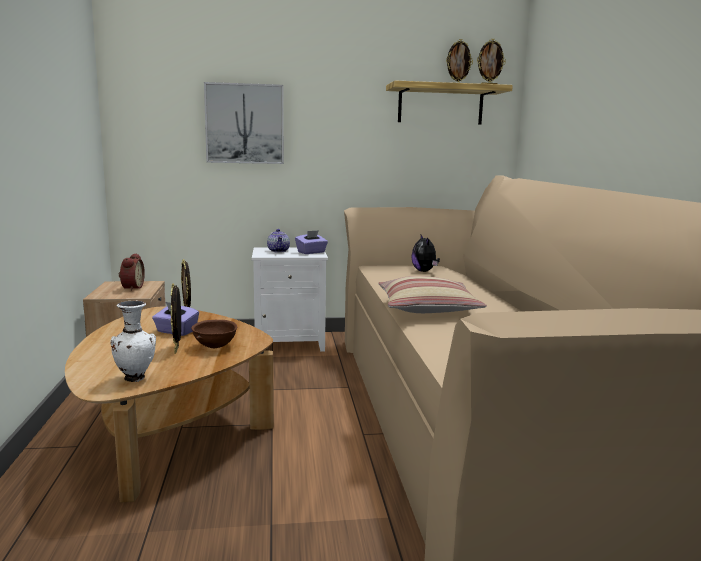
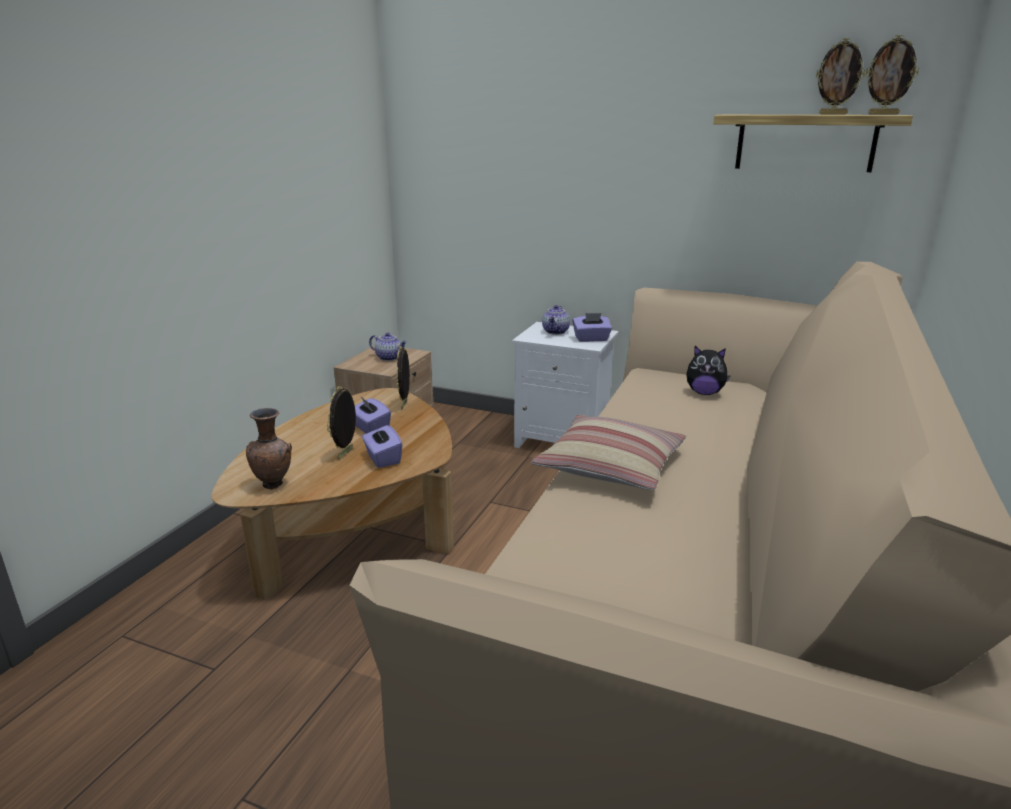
camera: 30 degrees right, 10 degrees up
(131, 288) = (389, 358): alarm clock -> teapot
(136, 378) = (274, 484): white vase -> brown vase
(215, 347) = (382, 458): brown bowl -> purple tissue box
(244, 124) = (534, 170): picture -> none
(424, 271) = (704, 393): plush toy -> plush toy turned 90 degrees counterclockwise

